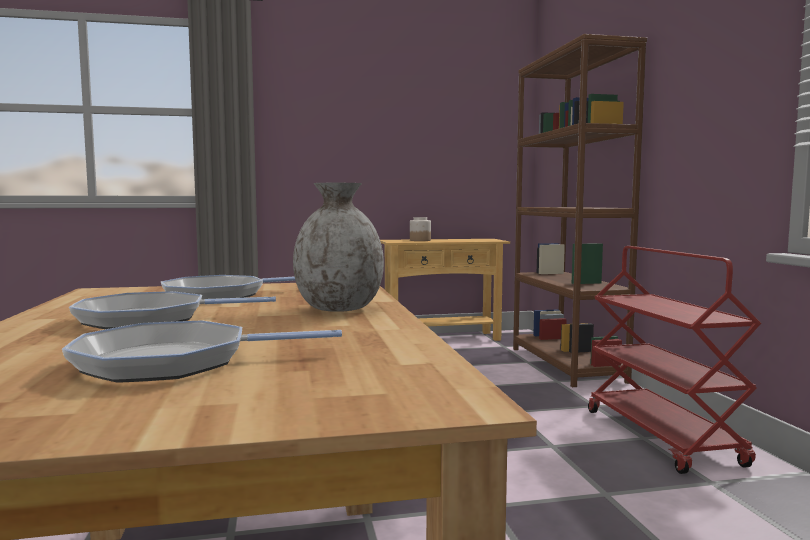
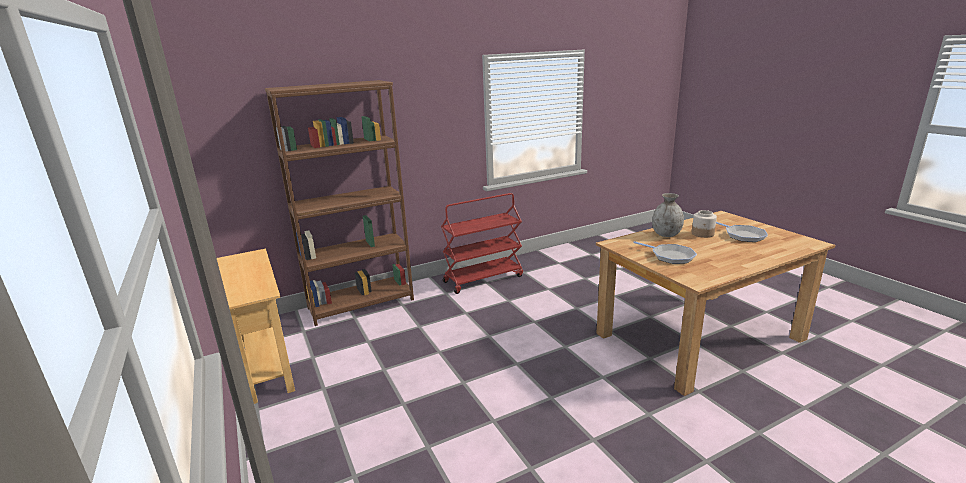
camera: 105 degrees left, 15 degrees up
(150, 319) = (719, 252): frying pan -> none
(420, 240) = (248, 284): jar -> jar (703, 234)

